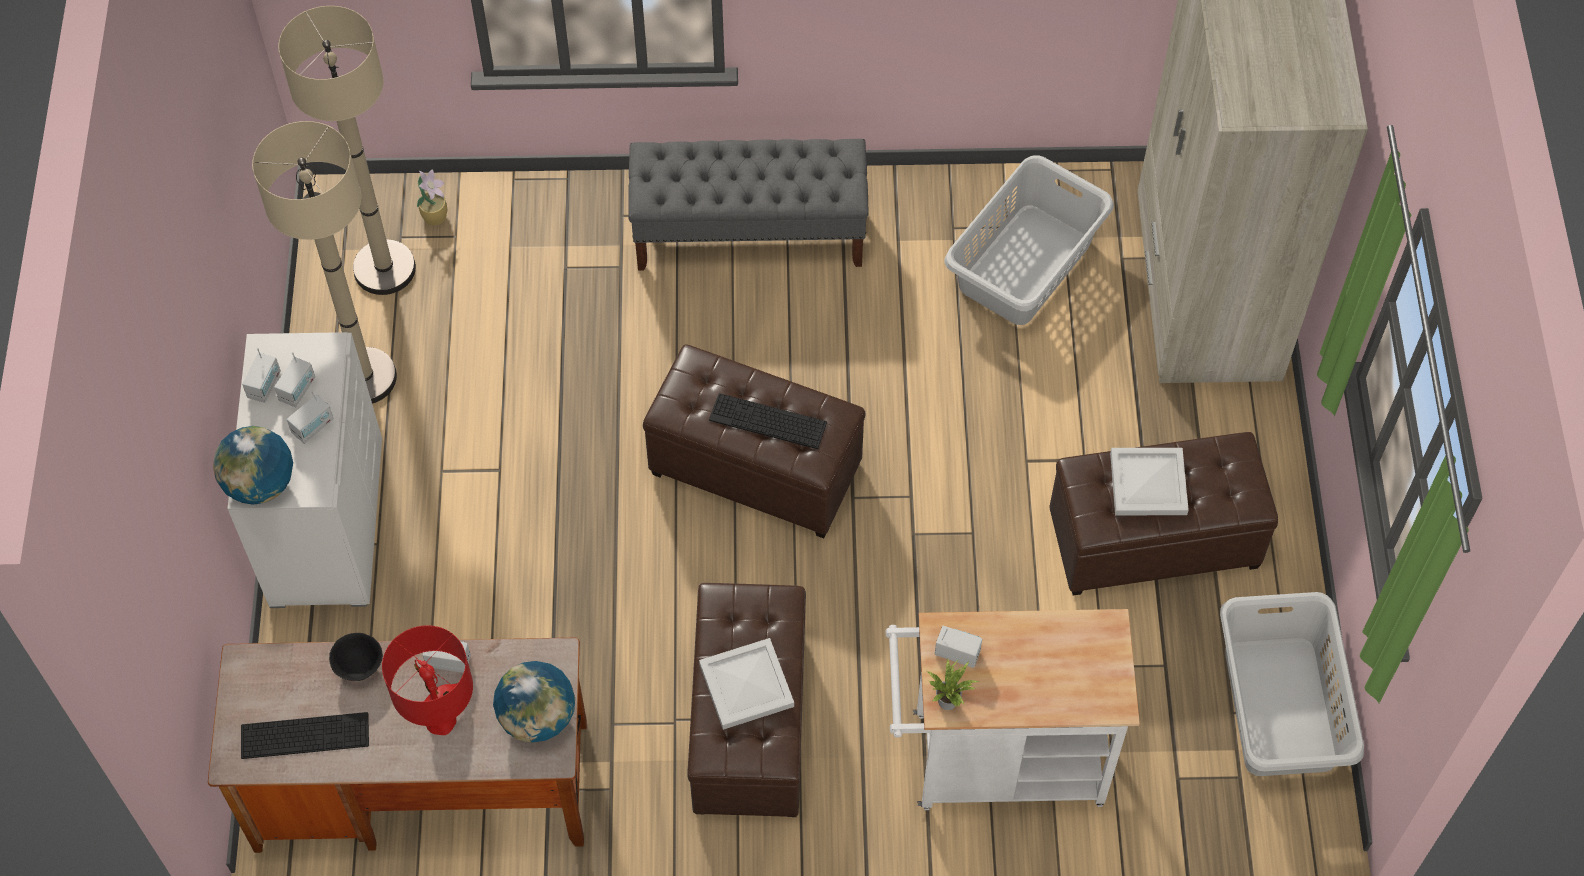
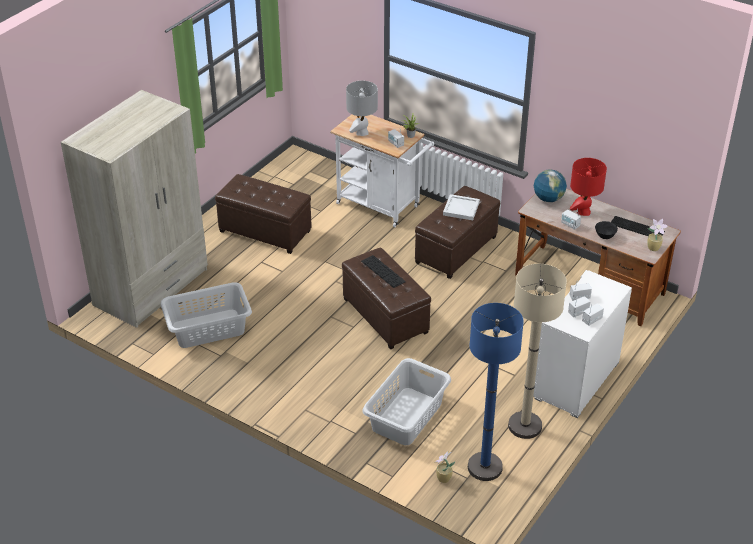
camera: 145 degrees left, 20 degrees down
(242, 691) = (654, 248): none -> potted plant
(260, 484) = (613, 288): globe -> none
(384, 269) = (484, 467): beige floor lamp -> blue floor lamp
(750, 234) = (306, 396): grey bench -> none
(1057, 645) = (362, 132): none -> grey table lamp
(1149, 484) = (268, 196): white tray -> none
(1278, 707) = (278, 179): grey laundry basket -> grey laundry basket (407, 416)

